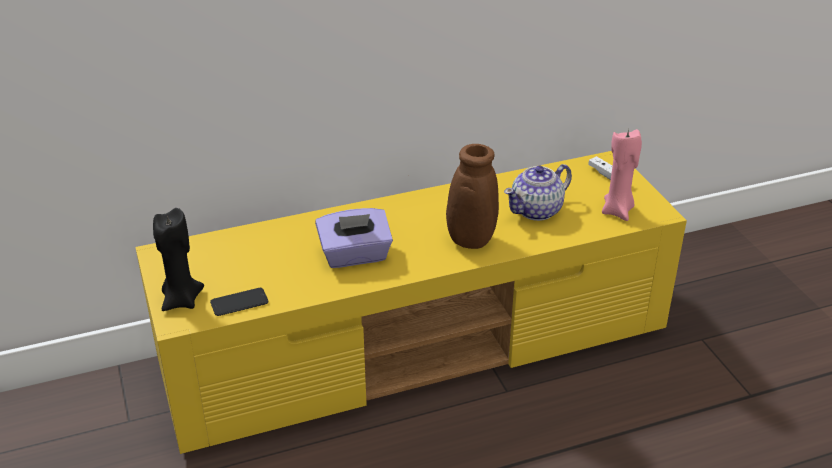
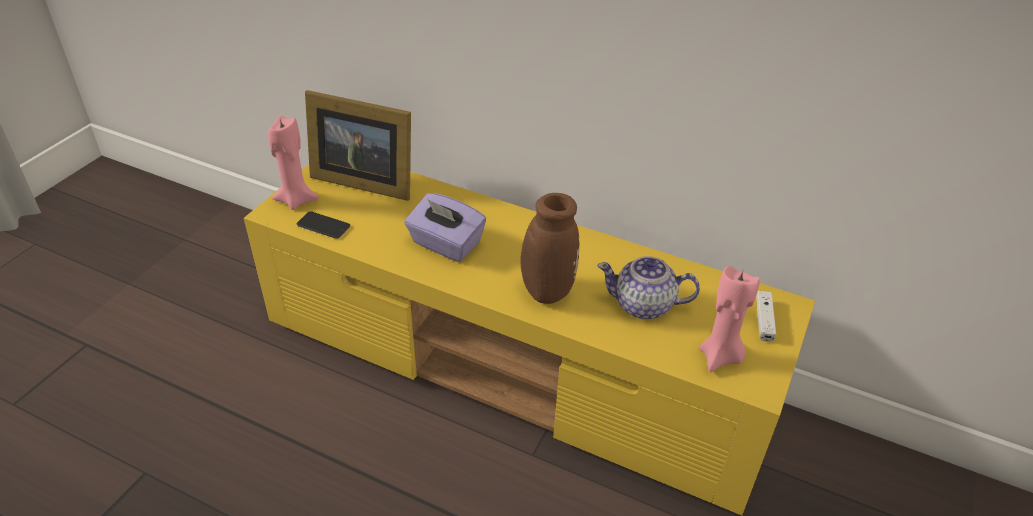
camera: 45 degrees right, 5 degrees up
(181, 300) = (296, 200): black candle -> pink candle
(211, 253) = (362, 179): none -> picture frame

